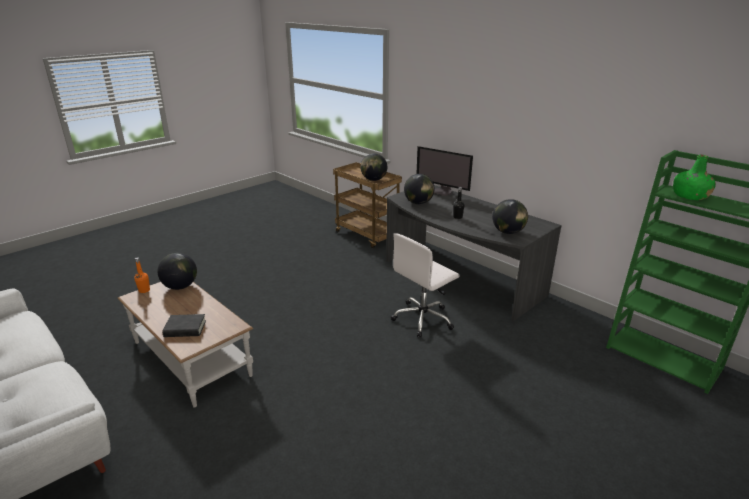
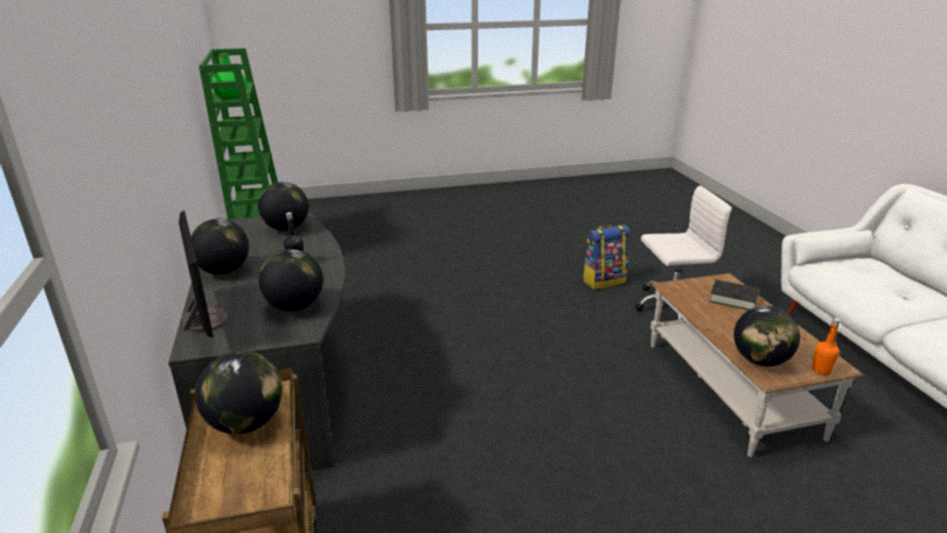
camera: 150 degrees left, 0 degrees up
(317, 448) = (603, 281): none -> backpack
(423, 319) = (409, 343): white office chair -> white office chair (670, 306)
(480, 206) = (224, 271): none -> globe

